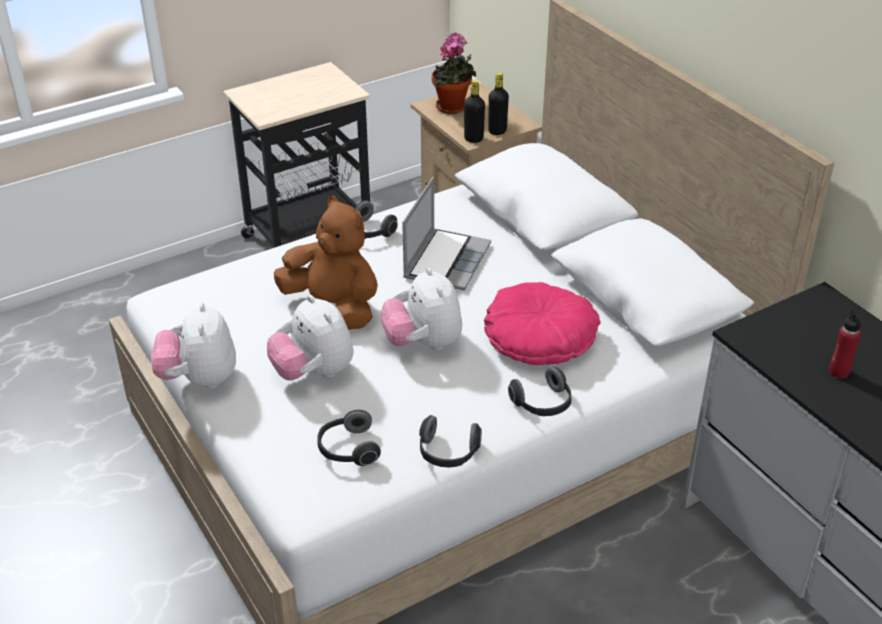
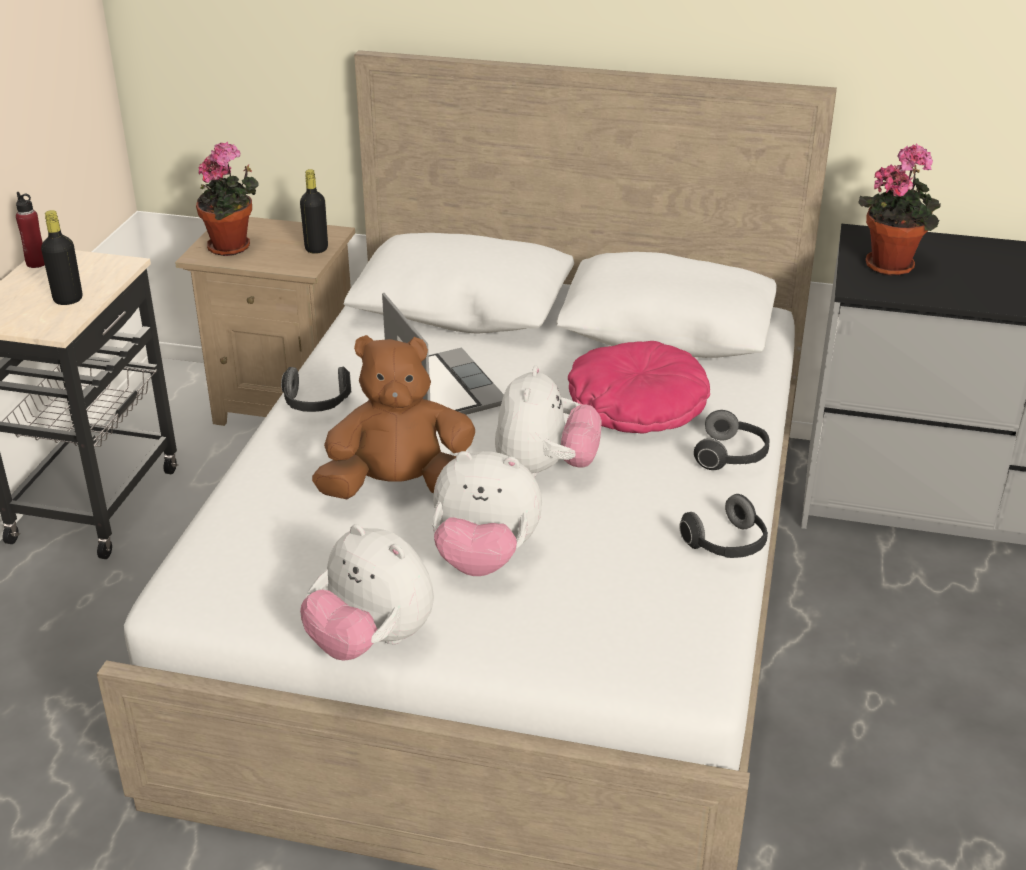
camera: 45 degrees left, 5 degrees down
(347, 450) = (637, 602): headphones -> none
(423, 343) = (545, 469): plush toy -> plush toy turned 105 degrees counterclockwise
(473, 139) = (303, 265): black bottle -> black bottle (68, 299)
(803, 332) = (892, 264): none -> potted plant
(838, 372) = (961, 278): red bottle -> red bottle (36, 263)

